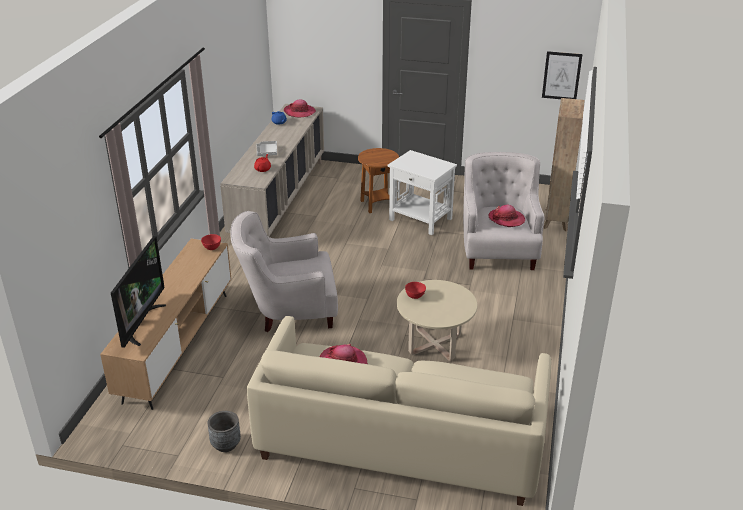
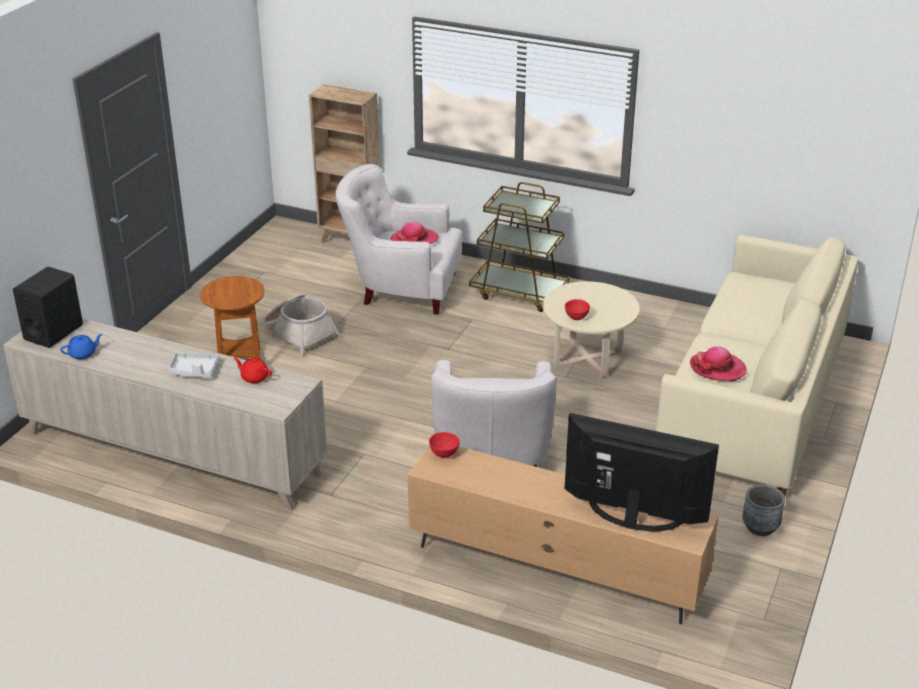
camera: 80 degrees left, 0 degrees up
(299, 112) = (53, 332): hat -> black speaker
(420, 219) = (300, 333): white side table -> basket
(521, 303) = (519, 293): none -> brown cart
(561, 76) = (244, 82): picture -> none

